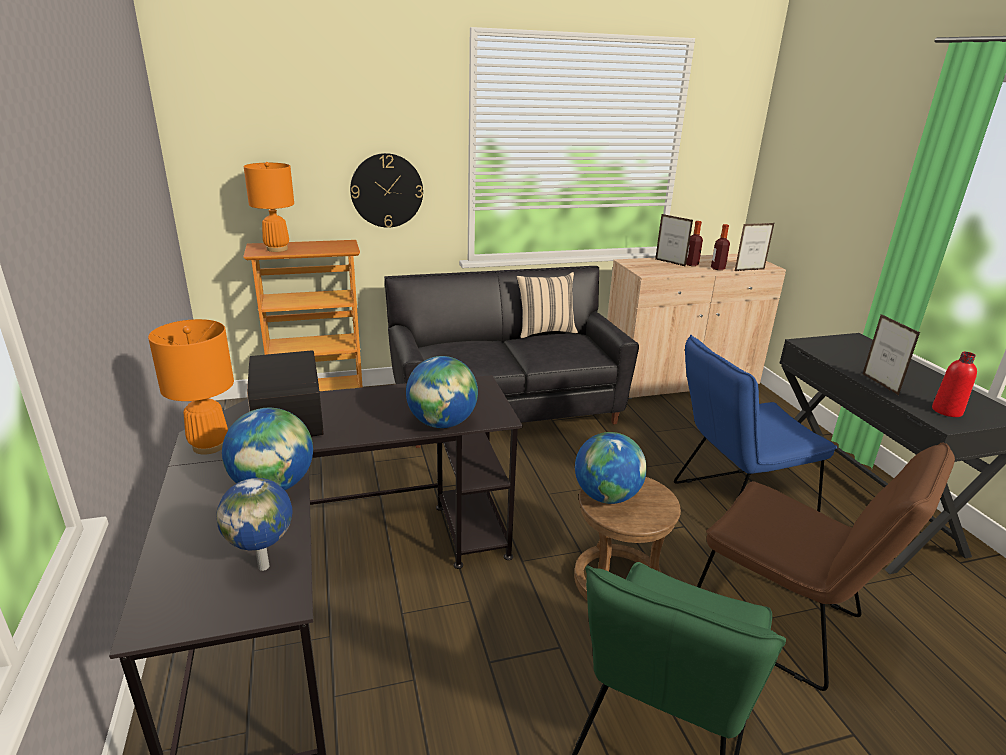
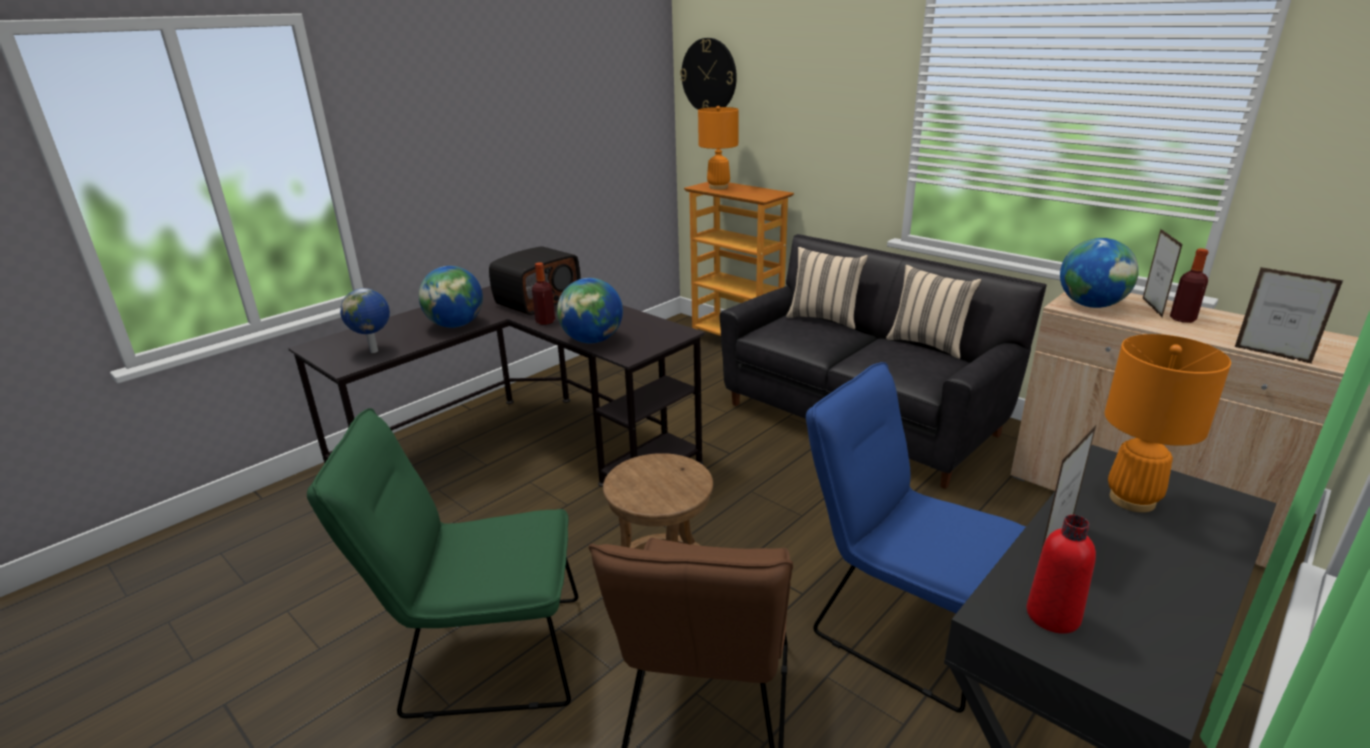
camera: 60 degrees right, 0 degrees up
(209, 446) = (484, 296): orange table lamp -> orange table lamp (1132, 500)
(386, 190) = (827, 146): wall clock -> wall clock (709, 76)
(459, 340) = (824, 318): none -> beige pillow
(606, 496) = (650, 468): globe -> globe (1091, 305)
(717, 268) = (1213, 335): bottle -> bottle (545, 321)

